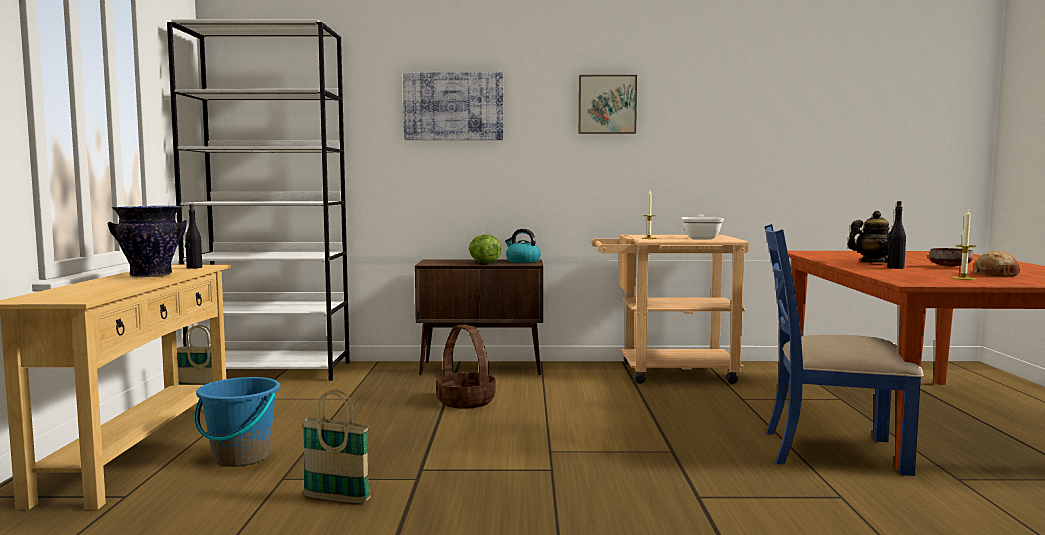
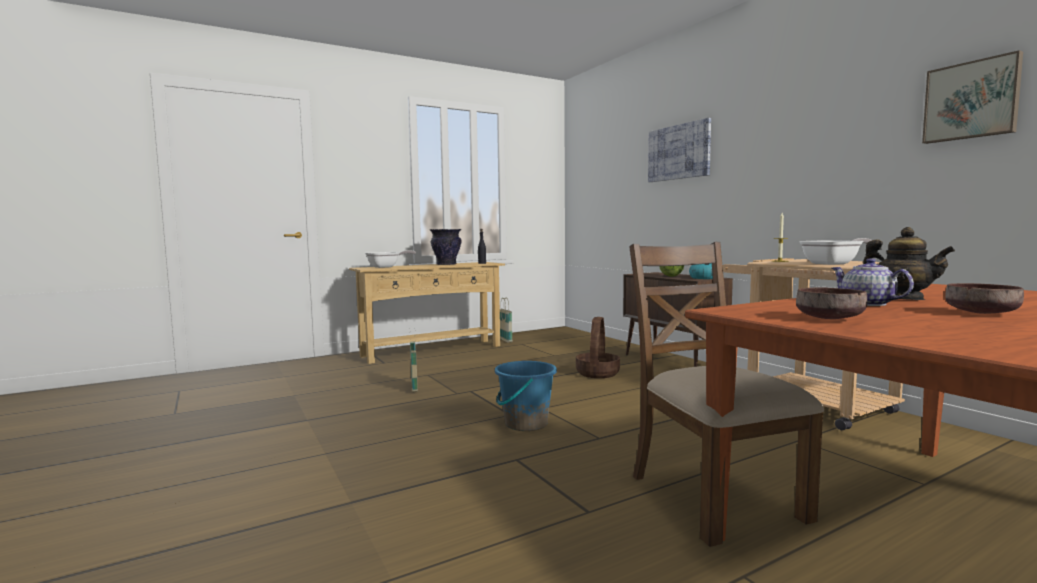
camera: 60 degrees right, 0 degrees up
(75, 292) = (386, 267): none -> frying pan
(241, 457) = (444, 363): blue bucket -> blue bucket (525, 424)
(272, 371) = (570, 335): white bookcase -> none
(607, 104) = (793, 130): picture -> picture (971, 100)
(831, 451) = (713, 496): blue chair -> brown chair
(895, 268) = (868, 304): black bottle -> teapot
(963, 278) = (829, 318): candle -> brown bowl
(995, 274) = (939, 324): bread -> none

